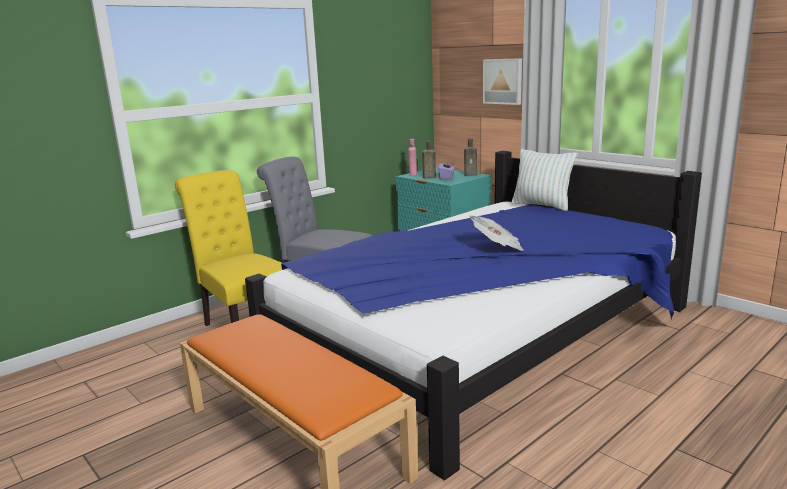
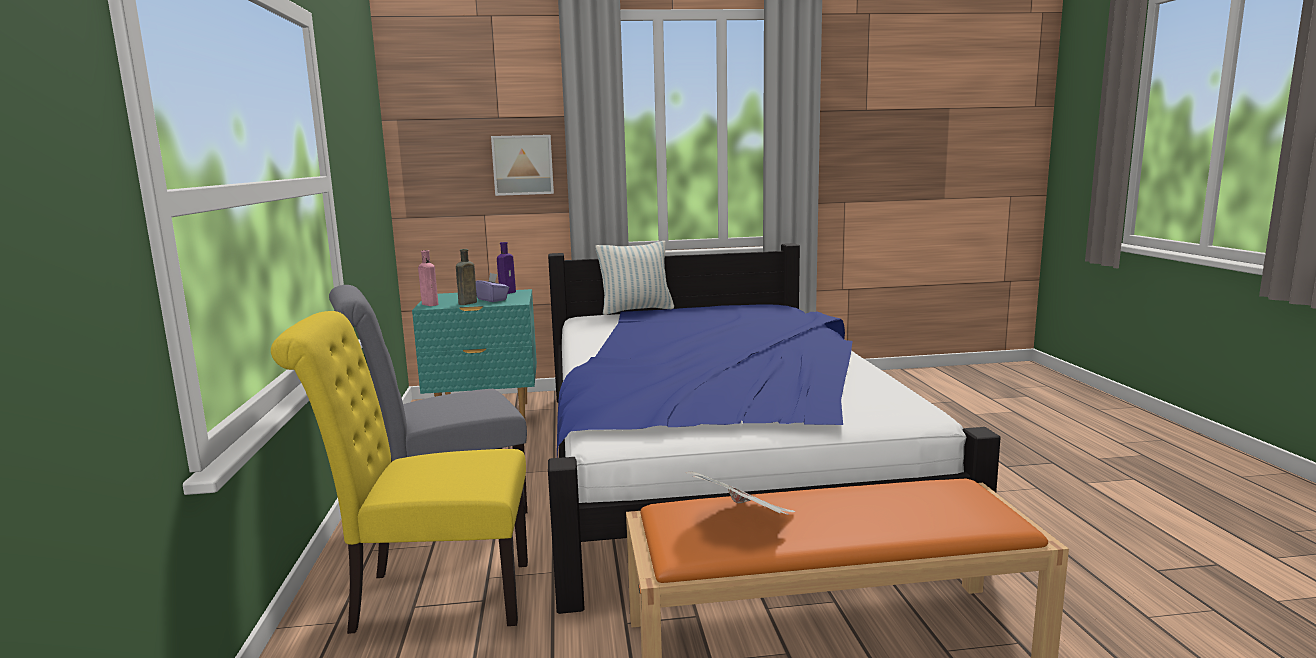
camera: 55 degrees left, 5 degrees down
(471, 174) = (508, 292): brown bottle -> purple bottle
(497, 247) = (740, 343): newspaper -> newspaper (743, 521)

